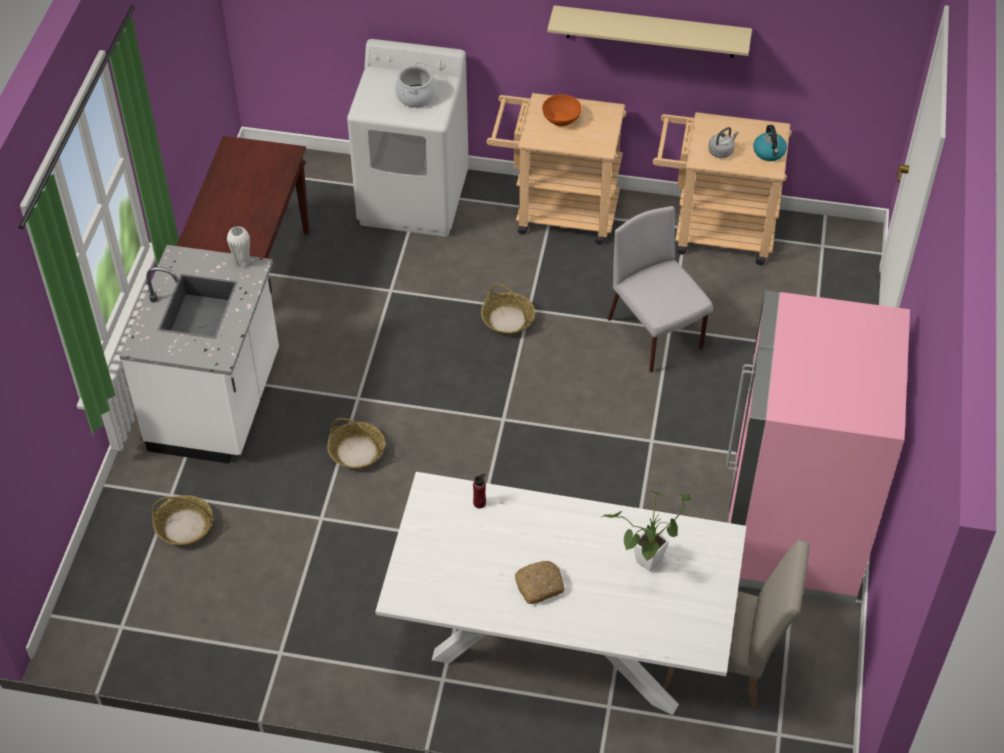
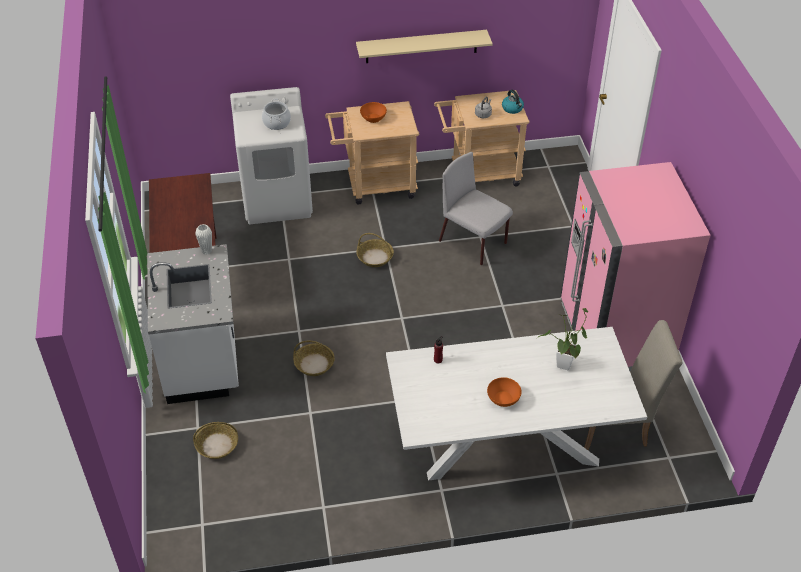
camera: 20 degrees left, 5 degrees down
(540, 585) = (503, 398): bread -> orange bowl

